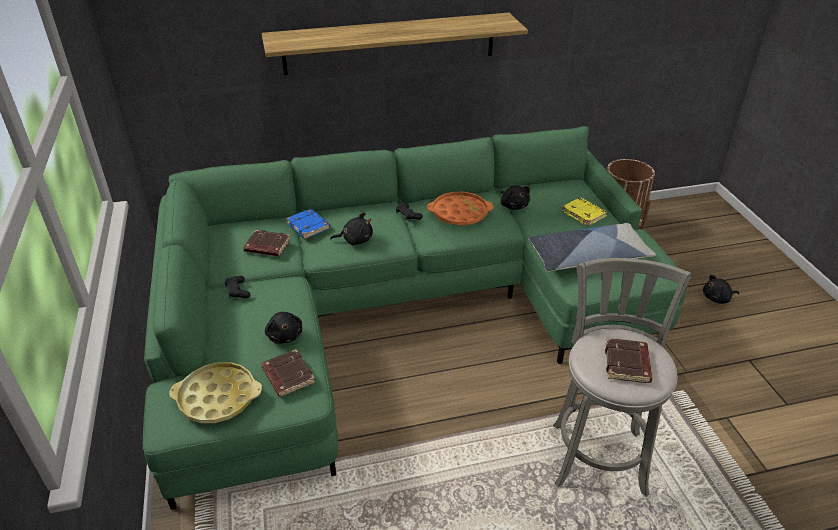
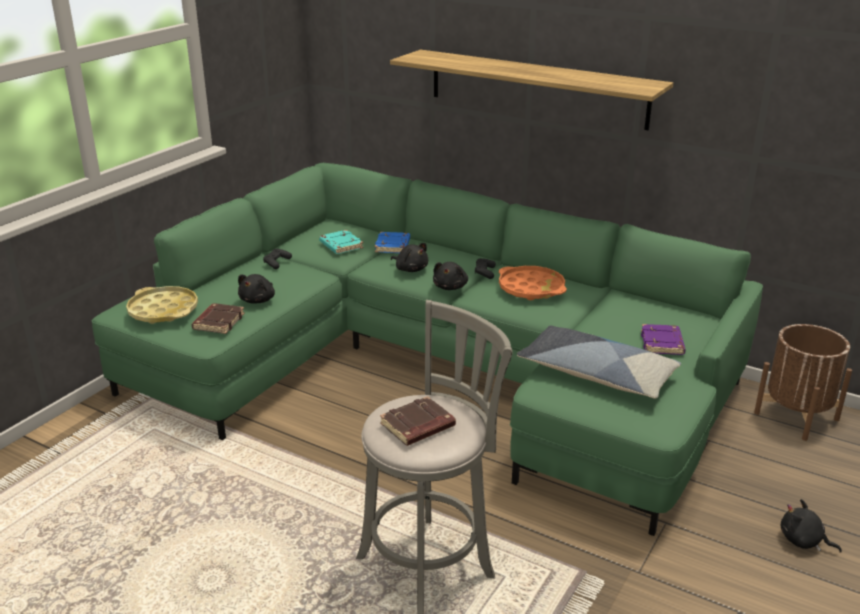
camera: 45 degrees right, 10 degrees down
(267, 247) = (340, 245): brown book -> turquoise book
(513, 205) = (600, 307): black plush toy -> black plush toy (450, 287)
(584, 214) = (663, 344): yellow book -> purple book

